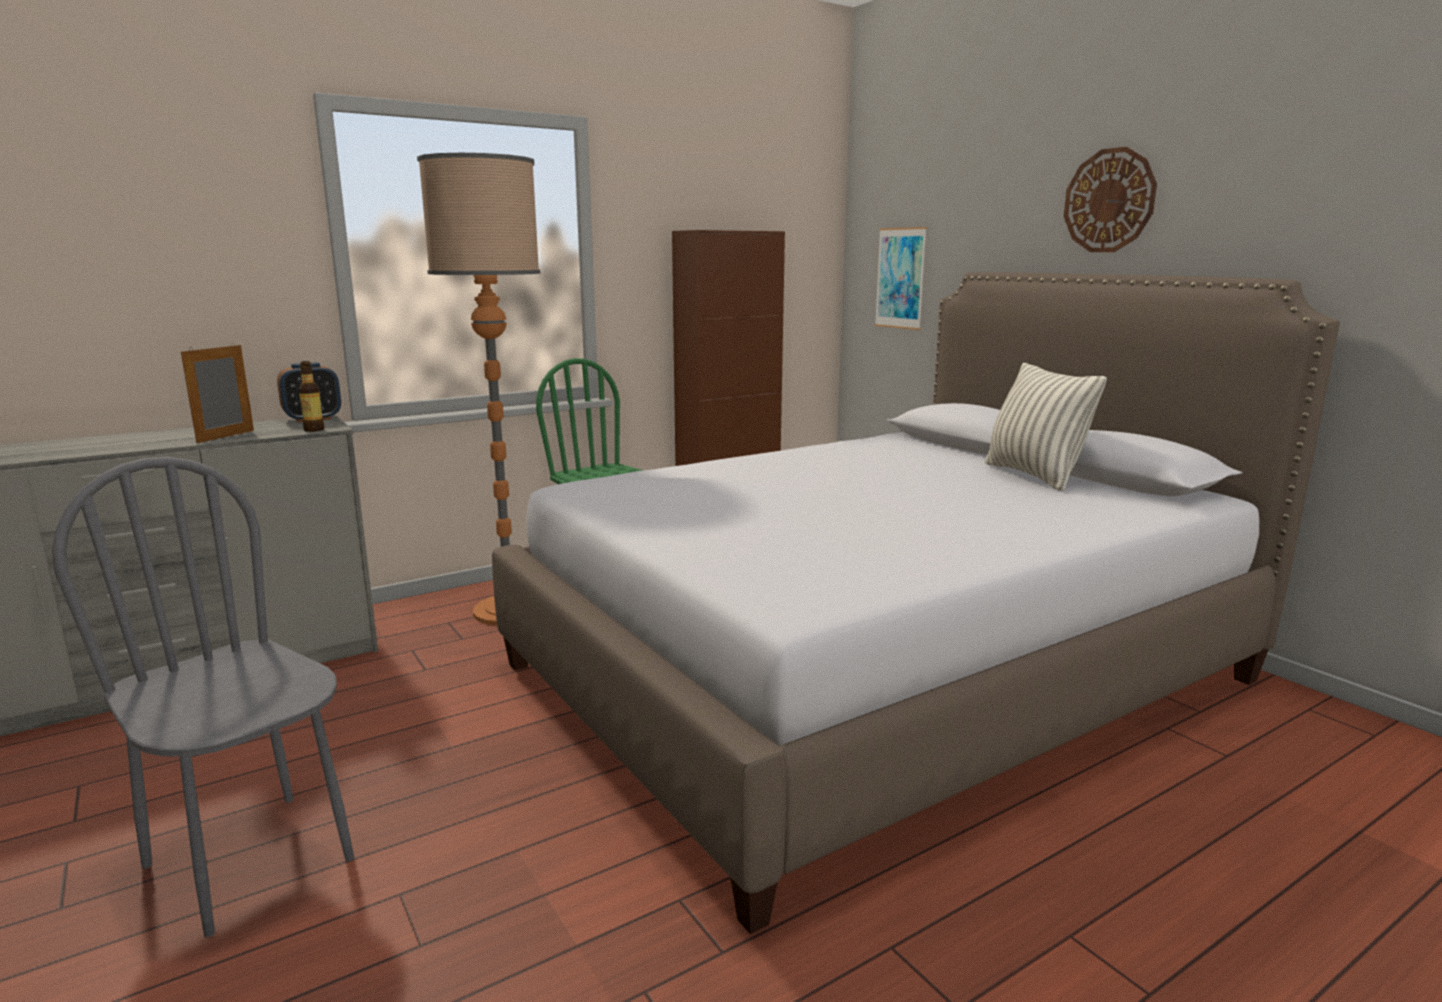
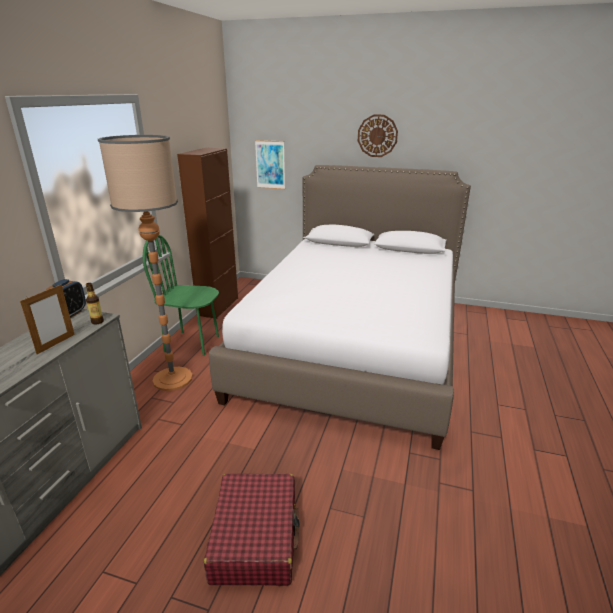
camera: 40 degrees left, 10 degrees up
(226, 436) = (56, 344): picture frame -> picture frame turned 135 degrees counterclockwise
(251, 861) = (255, 537): grey chair -> red suitcase
(1034, 475) = (386, 254): pillow -> none

